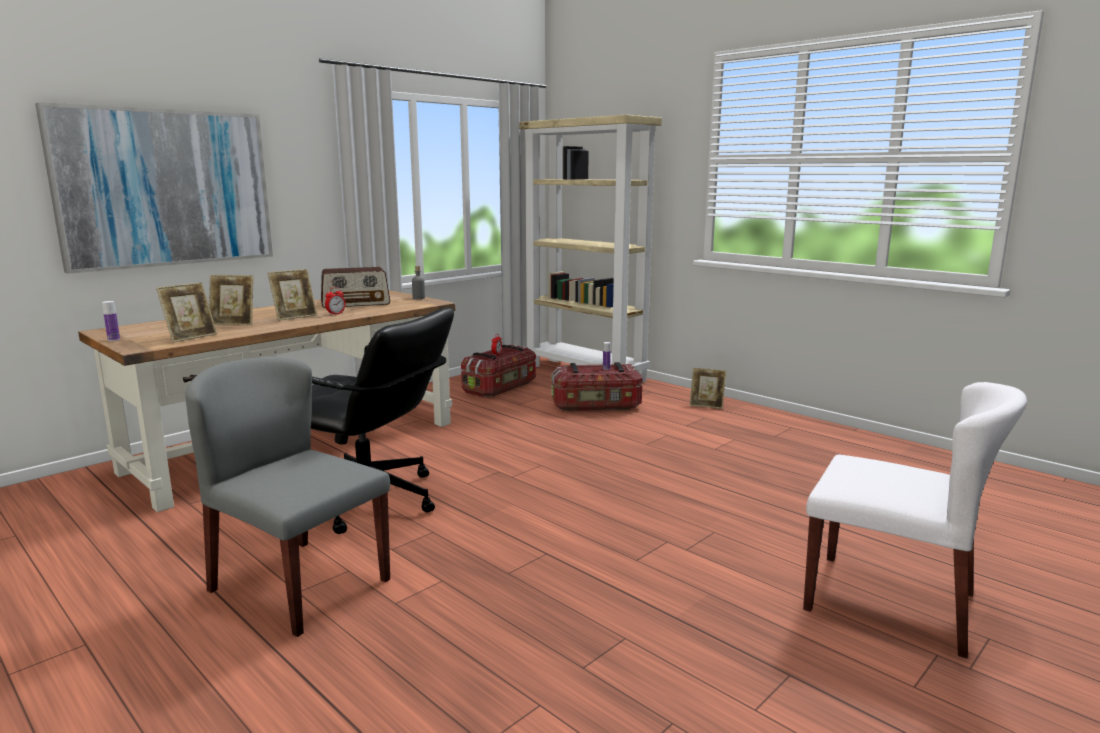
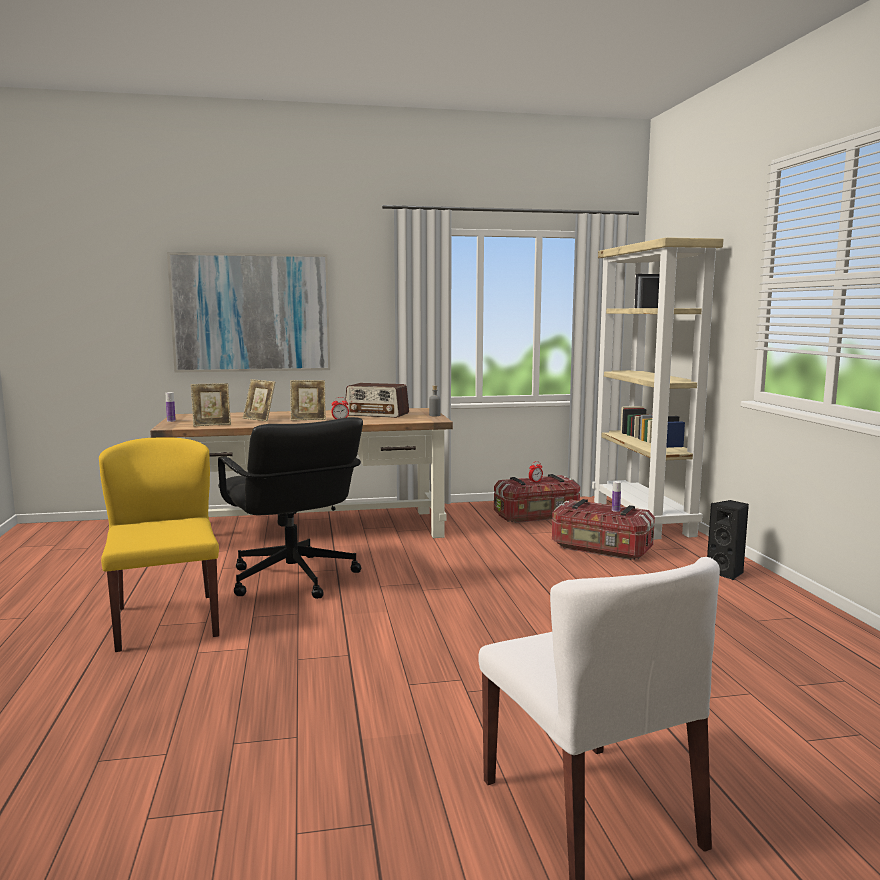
camera: 35 degrees right, 5 degrees down
(299, 584) = (166, 621): grey chair -> yellow chair
(706, 405) = (727, 573): picture frame -> black speaker

